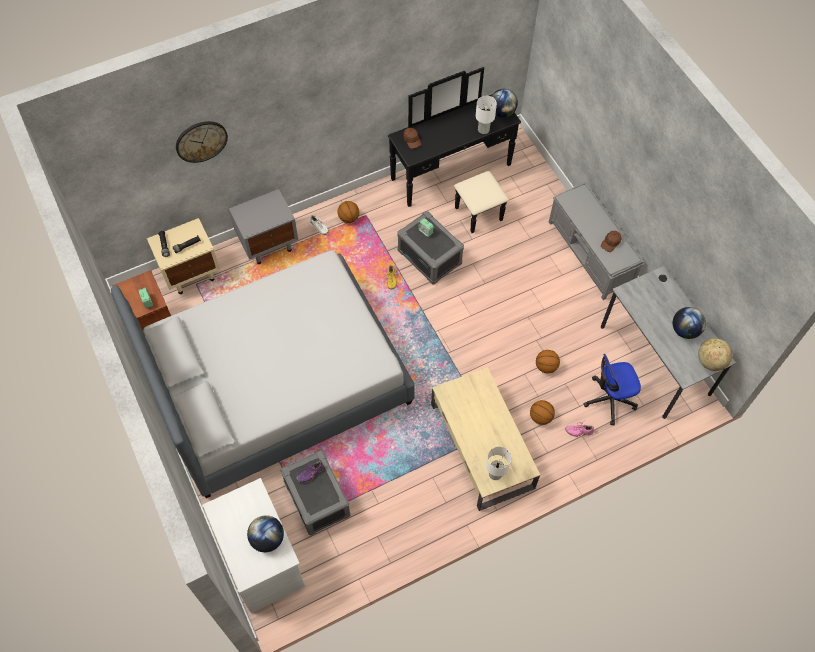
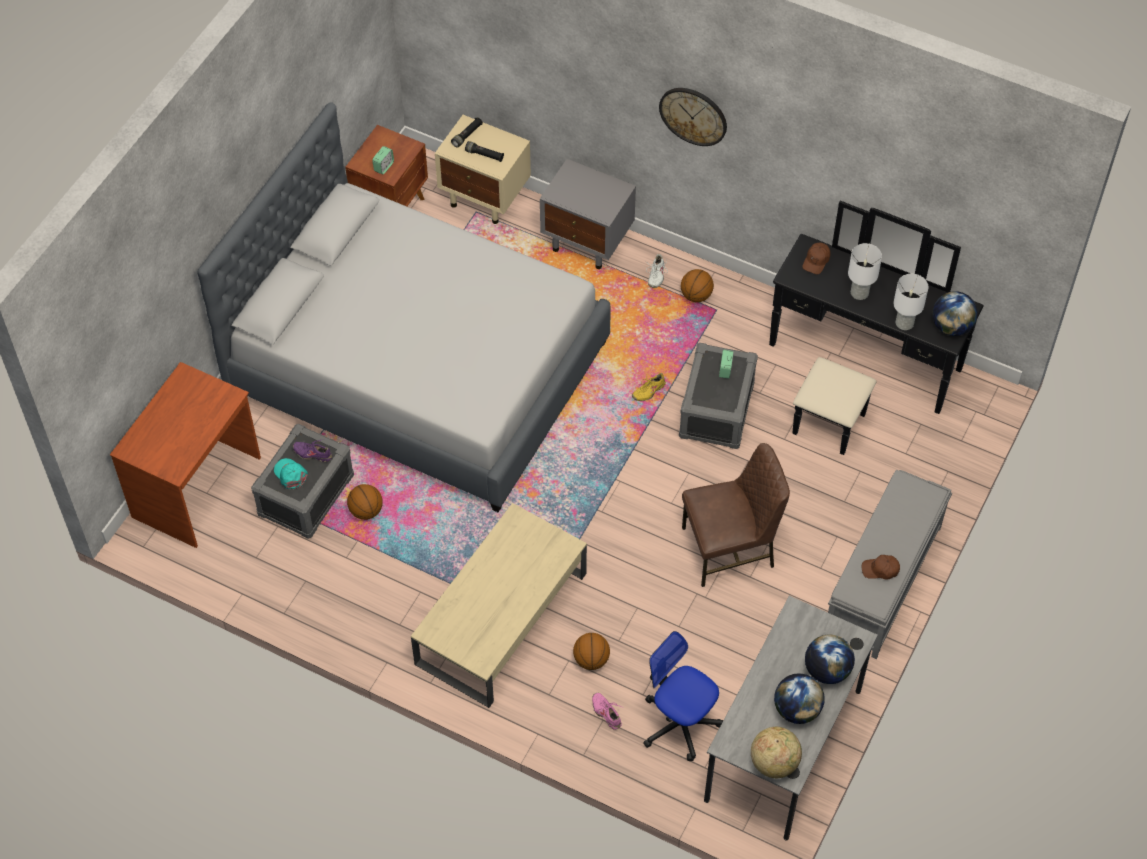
camera: 55 degrees right, 5 degrees down
(201, 141) = (559, 47): wall clock -> wall clock (693, 115)
(261, 559) = (198, 488): white desk -> brown desk
(267, 539) = (184, 441): globe -> globe (827, 670)
(315, 495) = (290, 475): none -> turquoise cap
(495, 474) = (451, 632): white table lamp -> white table lamp (860, 293)
(520, 307) = (730, 548): none -> brown chair
(546, 366) = (667, 625): basketball -> basketball (366, 511)

